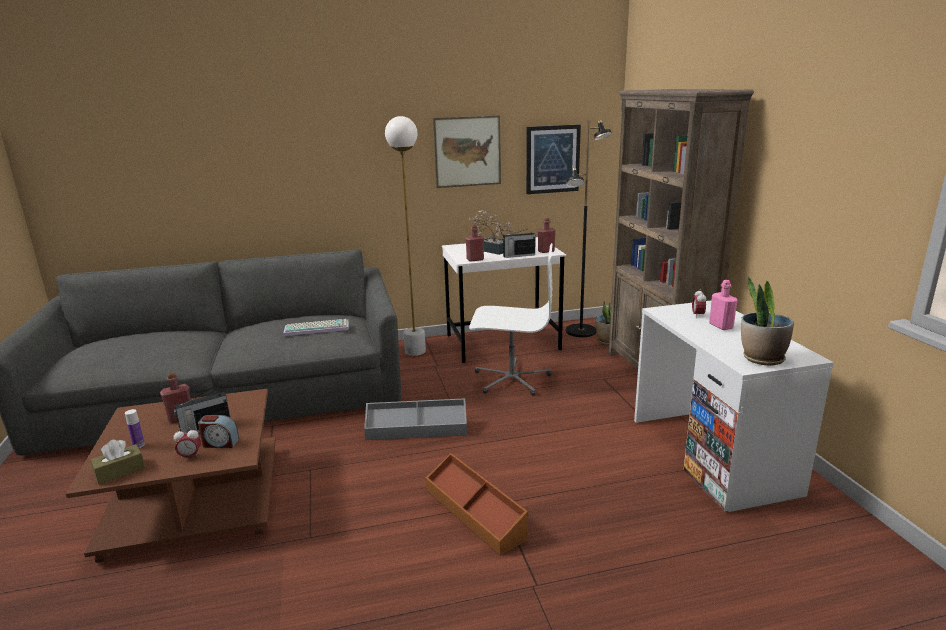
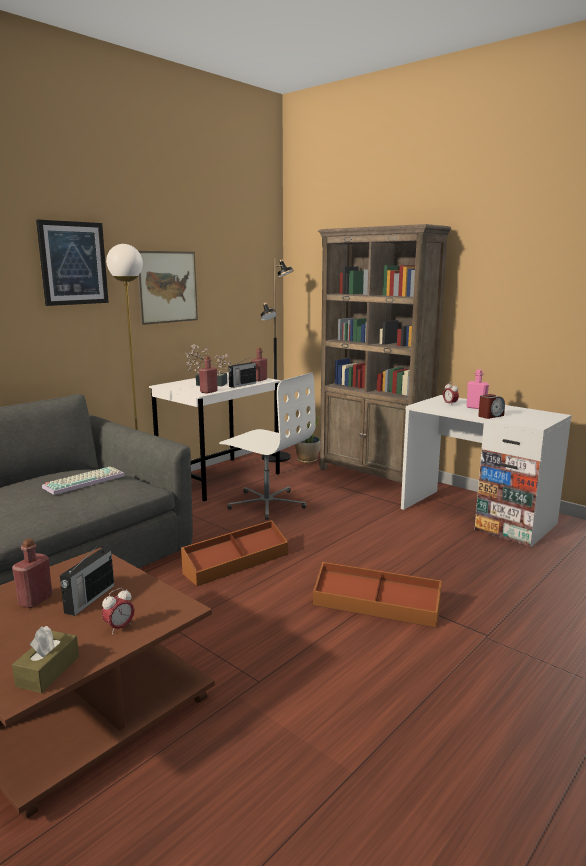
camera: 35 degrees left, 5 degrees down
(139, 445) = (25, 640): bottle -> none
(220, 443) = (134, 605): alarm clock -> alarm clock (490, 416)
(416, 429) = (236, 563): grey storage box -> brown storage box
(511, 379) = (267, 503): white office chair -> white office chair turned 60 degrees clockwise
(552, 159) = (236, 296): picture -> picture (73, 263)
(762, 359) = (535, 420): potted plant -> none

